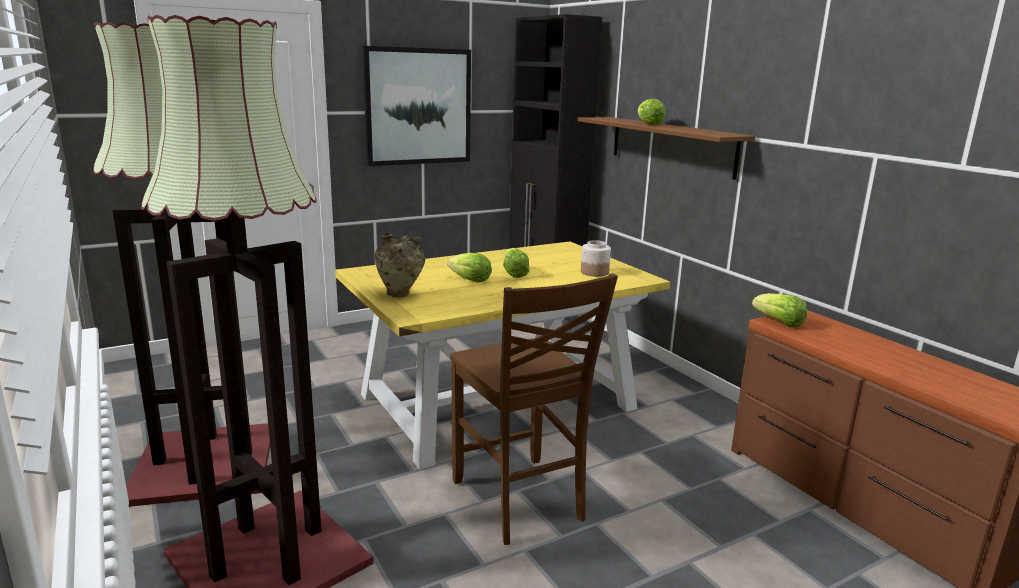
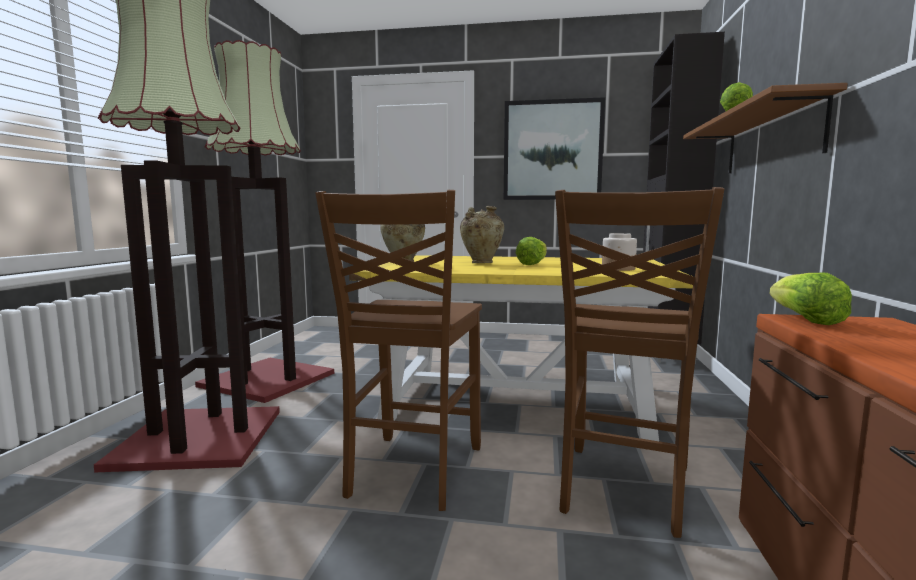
camera: 40 degrees right, 10 degrees down
(470, 280) = (481, 263): lettuce -> beige vase
(658, 455) = (622, 489): none -> brown chair

